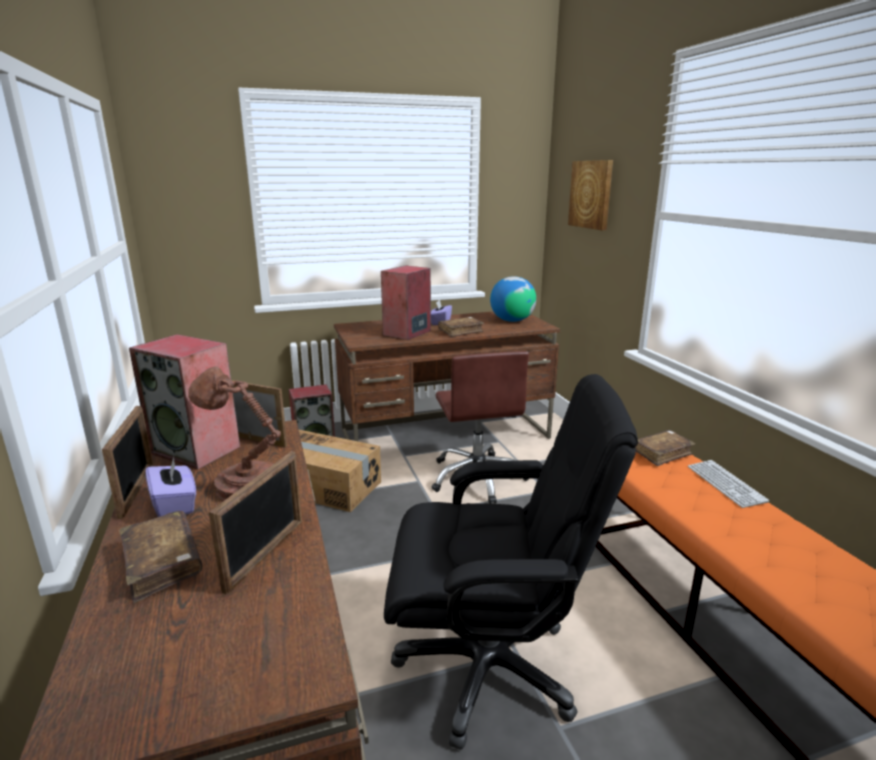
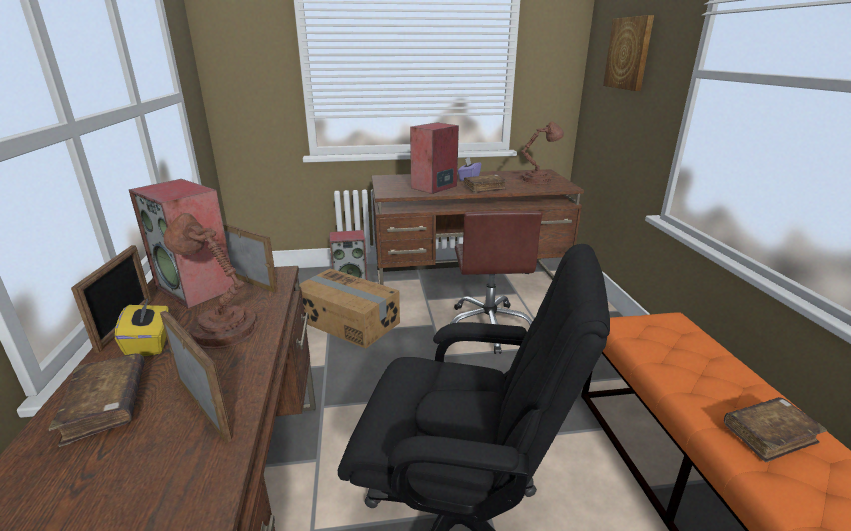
camera: 10 degrees right, 5 degrees up
(175, 505) = (150, 343): purple tissue box -> yellow tissue box
(266, 554) = (204, 408): picture frame -> picture frame turned 75 degrees counterclockwise
(512, 320) = (538, 180): globe -> brown table lamp
(661, 453) = (668, 326): brown book -> brown book (769, 435)
(725, 484) = (733, 368): keyboard -> none

